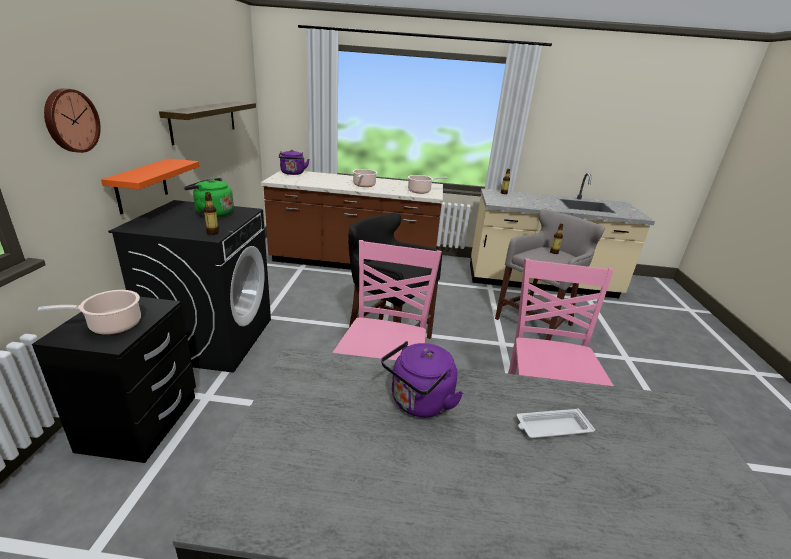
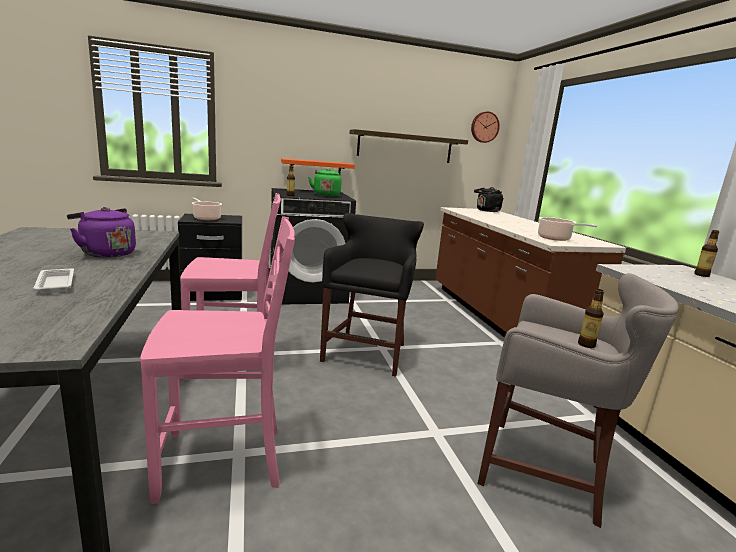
camera: 70 degrees right, 10 degrees down
(70, 121) = (270, 121): wall clock -> wall clock (484, 127)
(292, 173) = (487, 211): purple kettle -> black kettle
(364, 185) = (512, 224): cooking pot -> none

